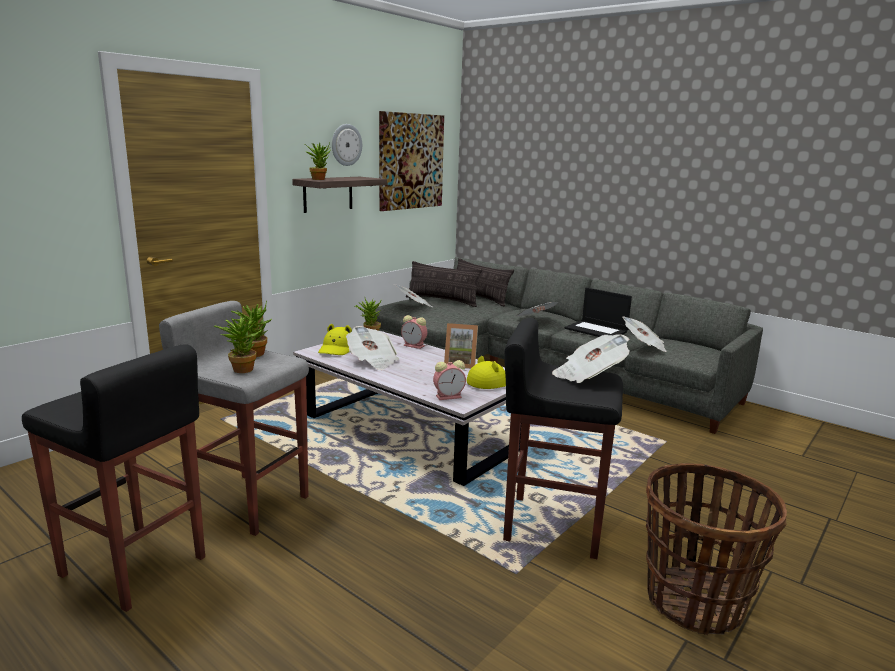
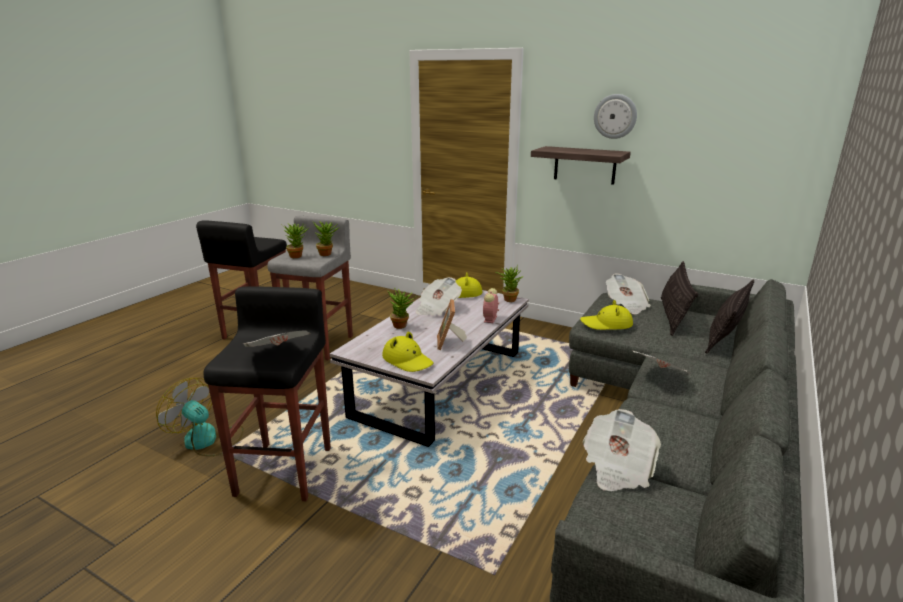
camera: 80 degrees right, 5 degrees up
(319, 179) = (553, 149): potted plant -> potted plant (402, 326)
(411, 161) = (723, 140): picture -> none
(446, 317) = (606, 324): none -> yellow hat
(449, 396) = (366, 345): alarm clock -> none
(485, 590) = (207, 440): none -> fan
(597, 330) = (660, 425): laptop -> none
(695, 601) = (158, 558): basket -> none

